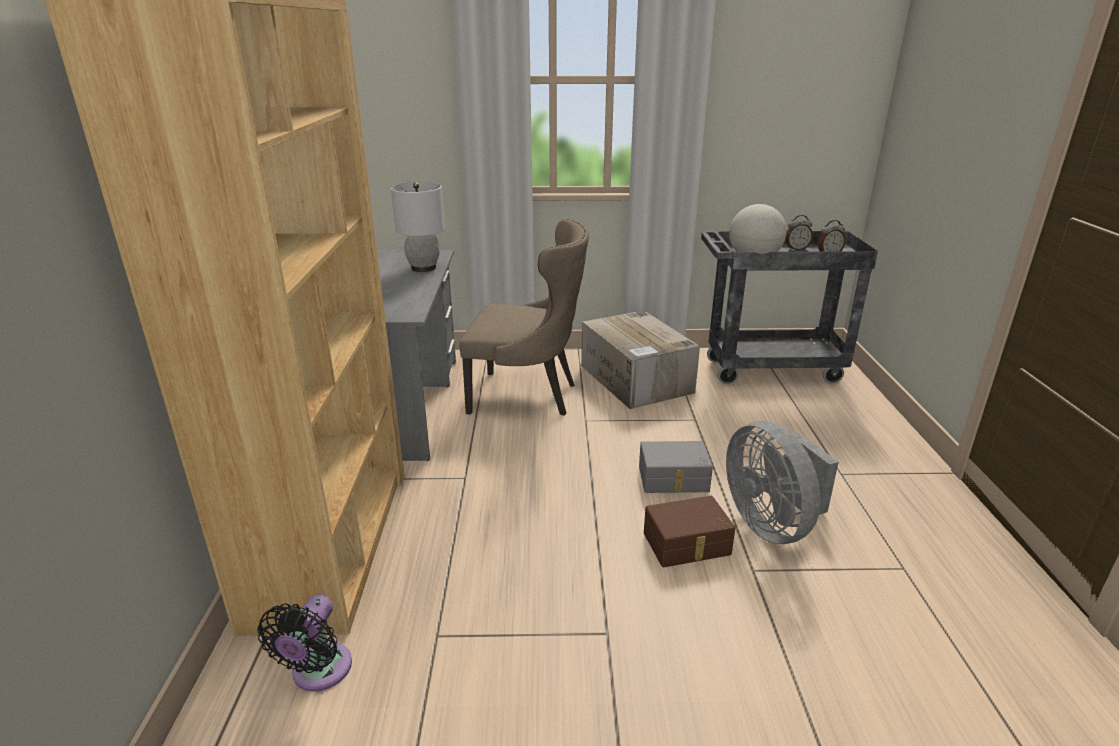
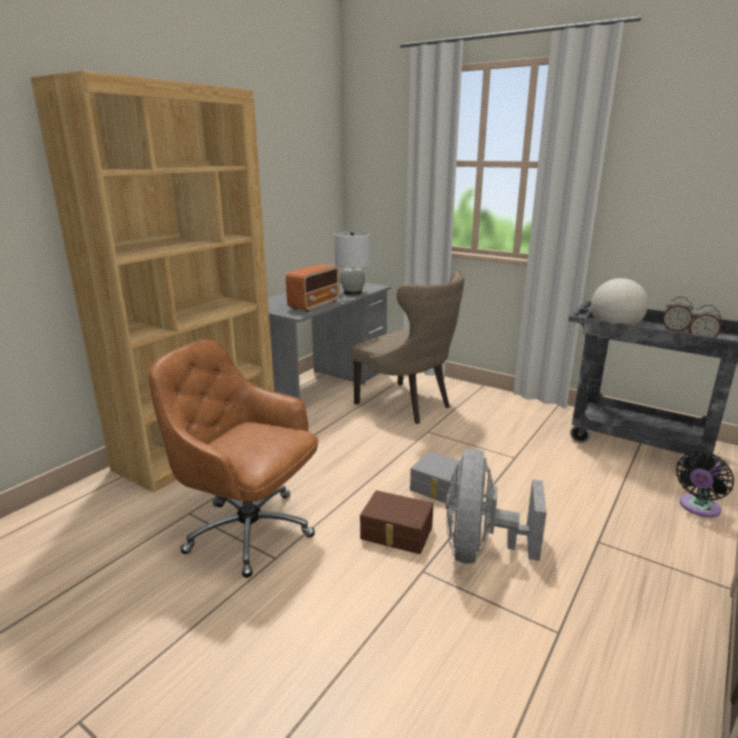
camera: 35 degrees right, 5 degrees down
(318, 673) = (120, 503): black fan -> black fan (698, 508)
(406, 296) = (315, 305): none -> radio
(540, 617) = (250, 530): none -> brown office chair
(637, 379) = (503, 417): cardboard box -> none

